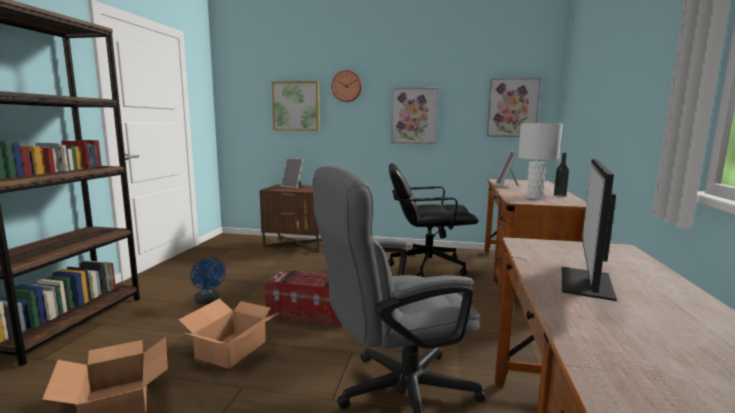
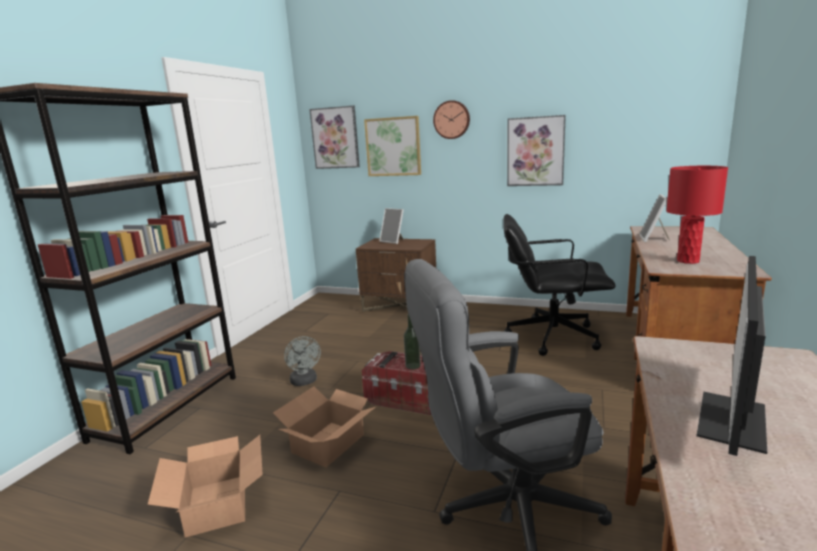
camera: 10 degrees right, 5 degrees up
(208, 301) = (305, 382): blue fan -> grey fan
(512, 108) = (664, 135): picture -> picture (335, 138)
(534, 197) = (687, 261): white table lamp -> red table lamp
(559, 196) = (723, 257): bottle -> bottle (413, 366)

